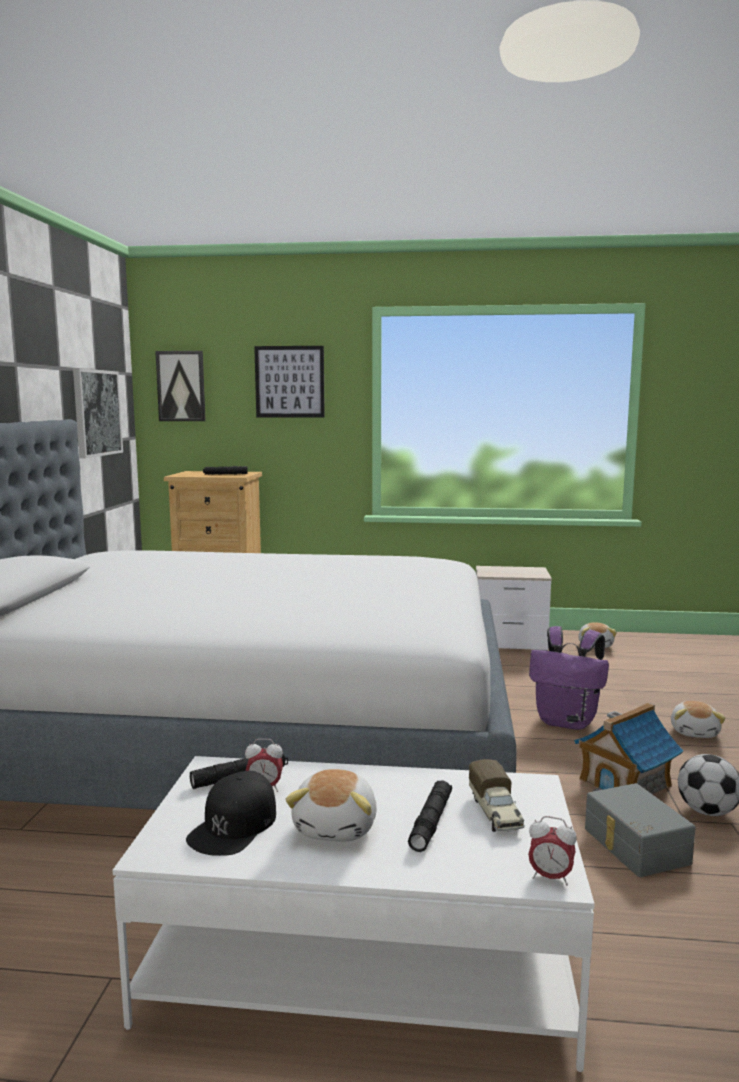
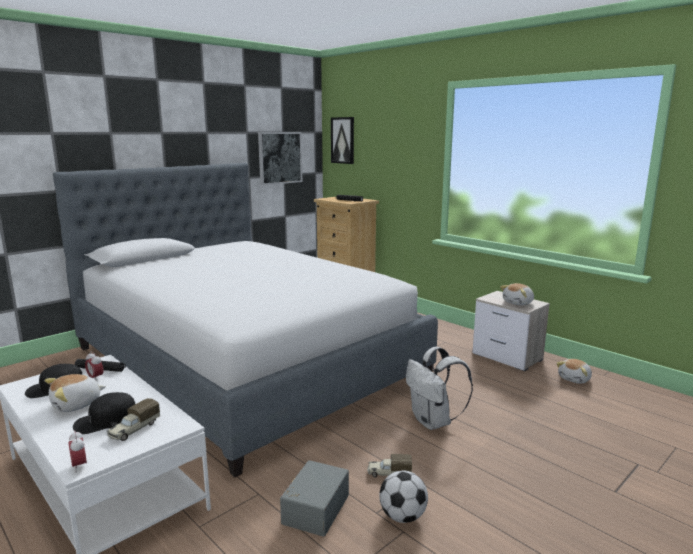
camera: 40 degrees right, 5 degrees up
(289, 382) = (397, 138): picture -> none
(431, 822) = (105, 420): black flashlight -> black cap
(567, 722) = (433, 422): purple backpack -> white backpack
(625, 783) = (389, 473): toy house -> toy truck
(695, 732) = (515, 467): plush toy -> plush toy (518, 303)

